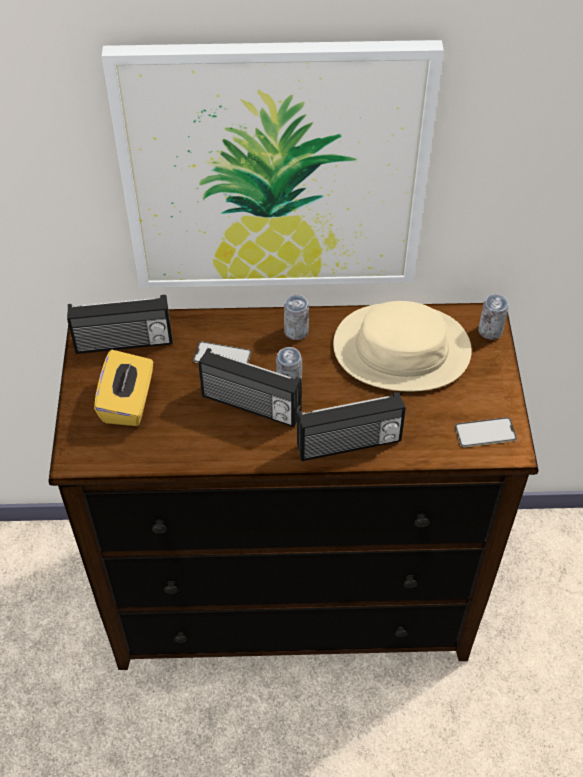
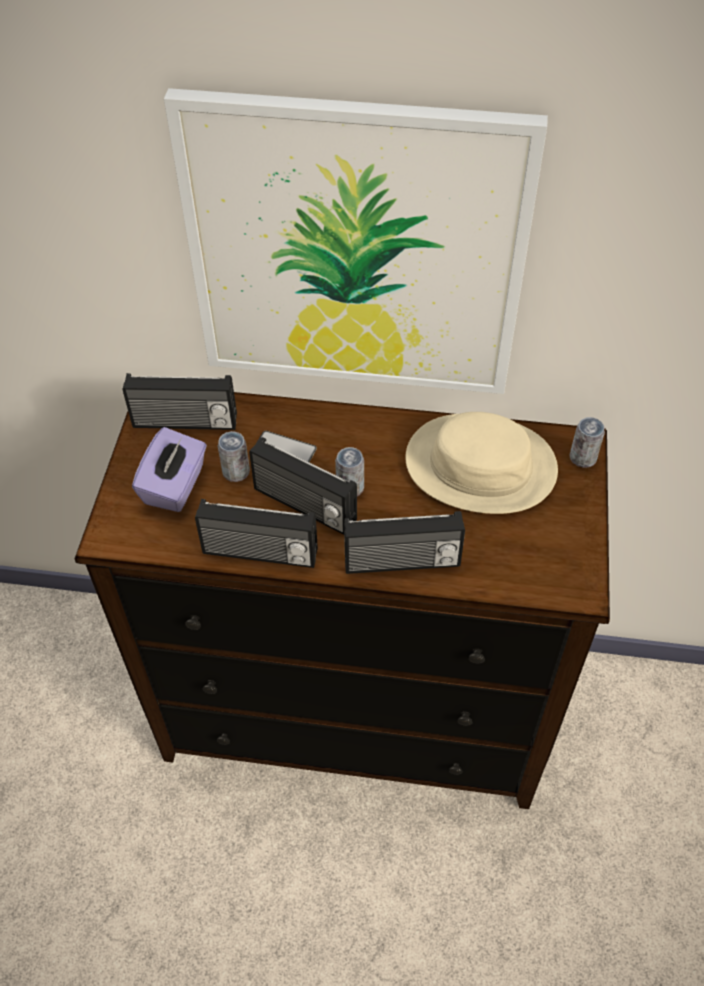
camera: 10 degrees right, 0 degrees up
(128, 403) = (175, 486): yellow tissue box -> purple tissue box
(220, 454) = (259, 553): none -> radio
(296, 331) = (369, 432): can -> can (236, 472)
(485, 432) = (556, 569): phone -> none

